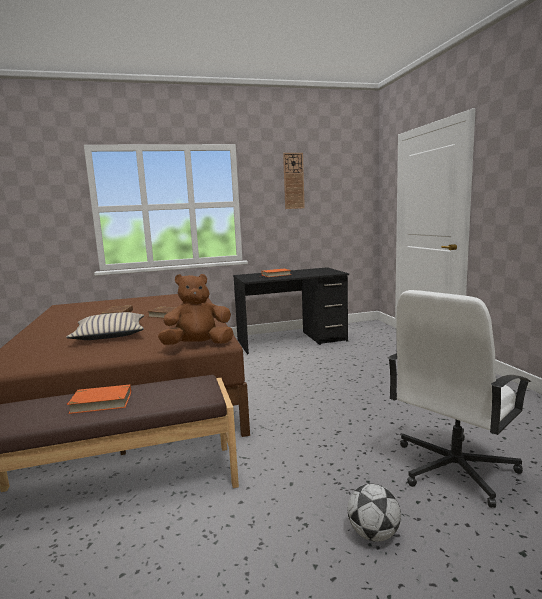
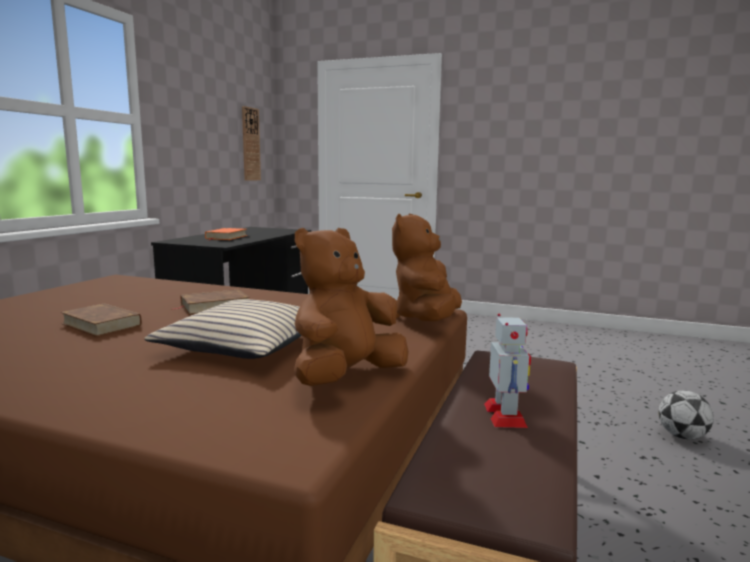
camera: 55 degrees left, 0 degrees up
(78, 357) = (346, 377): none -> brown plush toy
(101, 402) = (505, 415): orange book -> toy robot
(293, 181) = (202, 97): wall clock -> wall clock (250, 144)
(453, 468) = (609, 380): white office chair -> none

